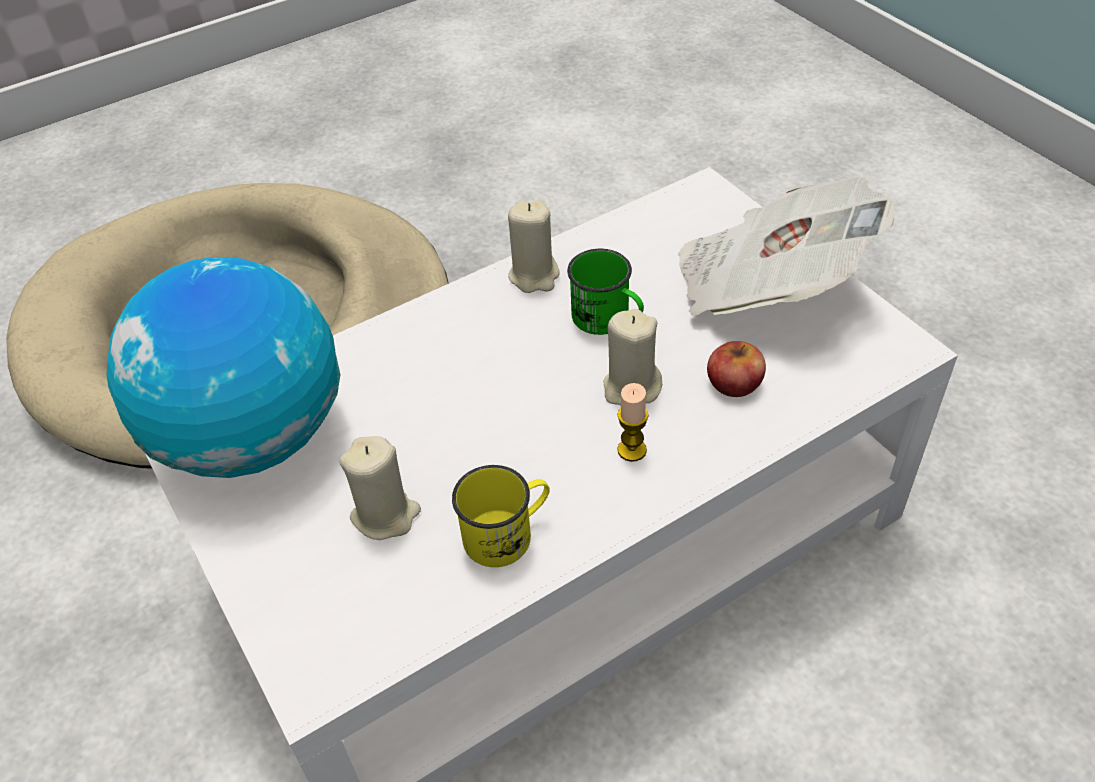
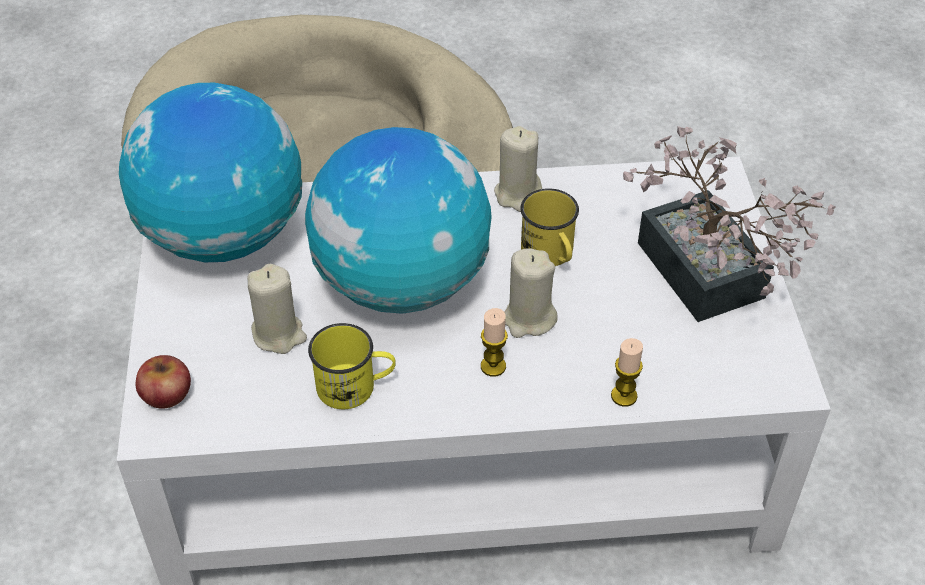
camera: 25 degrees right, 0 degrees up
(481, 407) = (402, 283): none -> globe
(608, 320) = (550, 255): green mug -> yellow mug
(734, 382) = (615, 349): apple -> apple (166, 393)
(767, 286) = (707, 281): newspaper -> potted plant
(775, 423) = (624, 396): none -> candle

